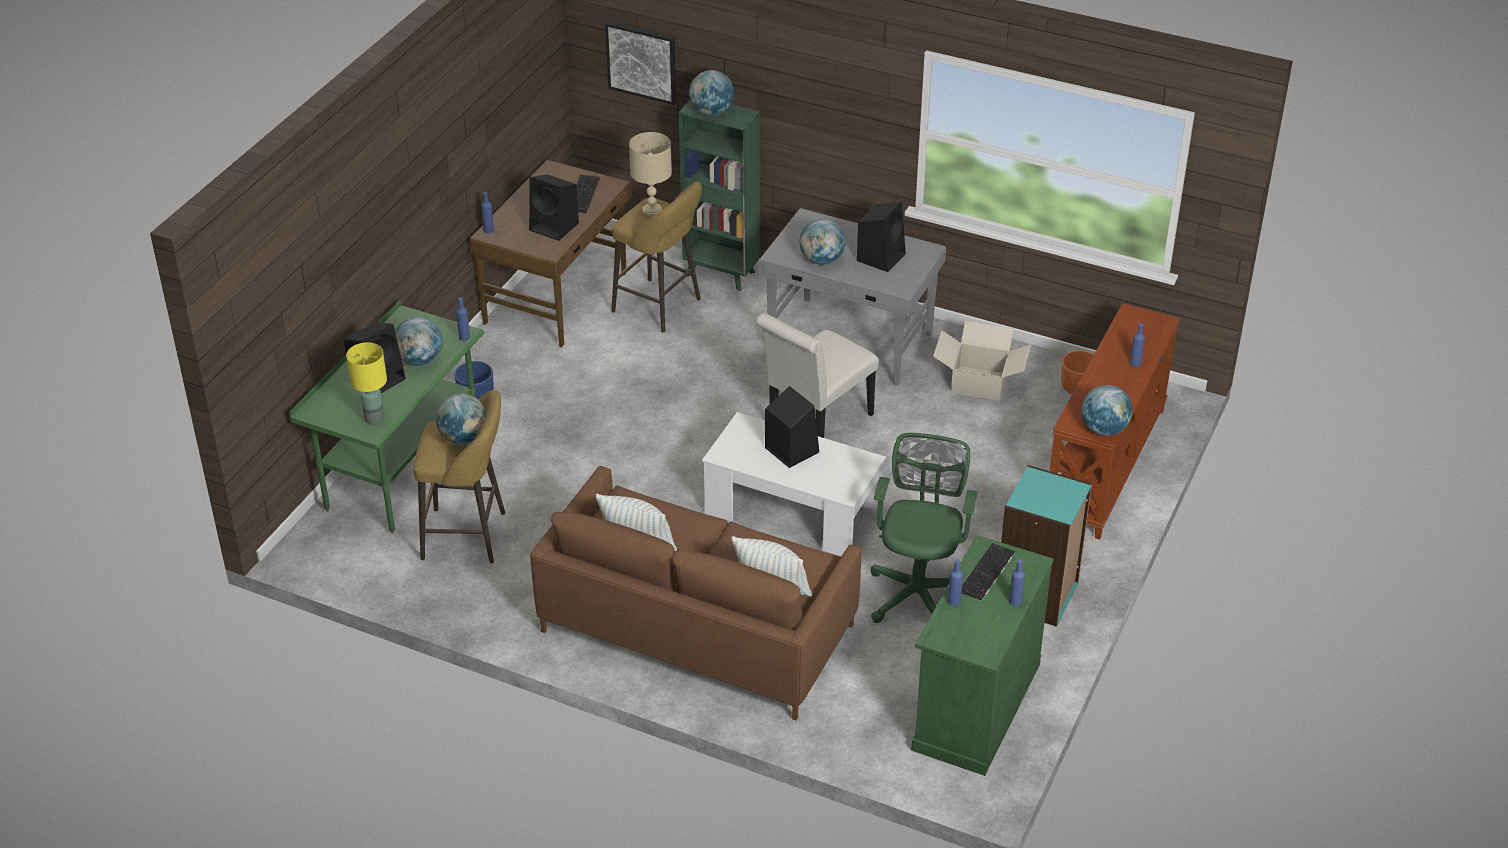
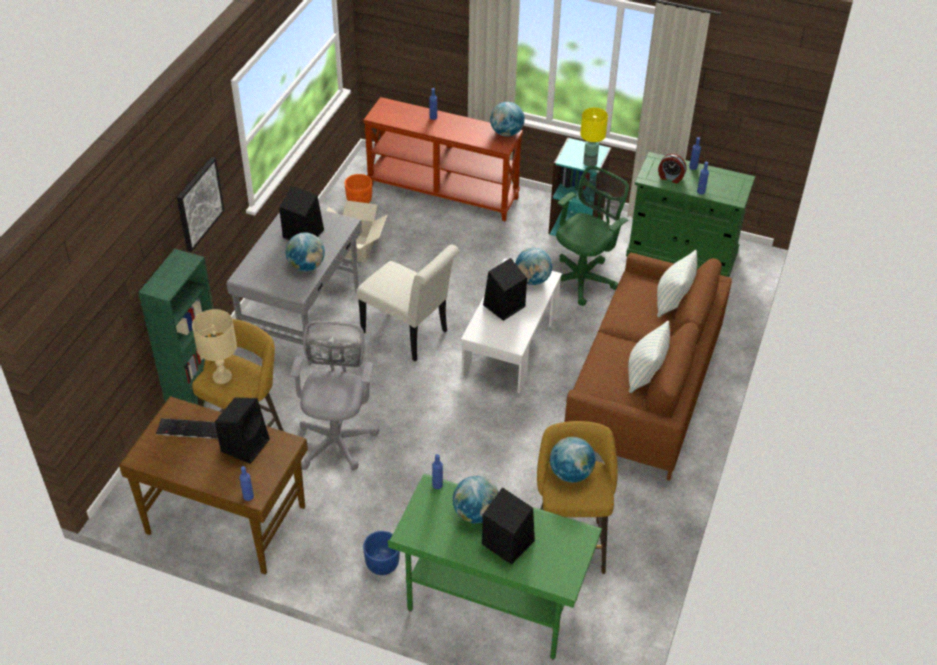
camera: 95 degrees left, 5 degrees up
(374, 418) = (565, 535): yellow table lamp -> yellow table lamp (589, 163)
(642, 62) = (97, 316): picture -> picture (199, 203)
(652, 368) = (337, 439): none -> grey office chair
(711, 112) = (172, 278): globe -> globe (532, 280)
(918, 590) = (582, 279): green office chair -> green office chair turned 120 degrees clockwise
(987, 573) = (670, 178): keyboard -> alarm clock

